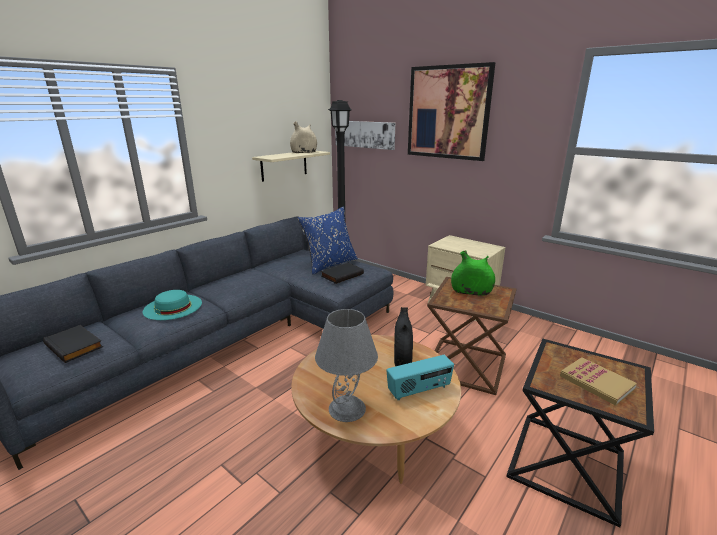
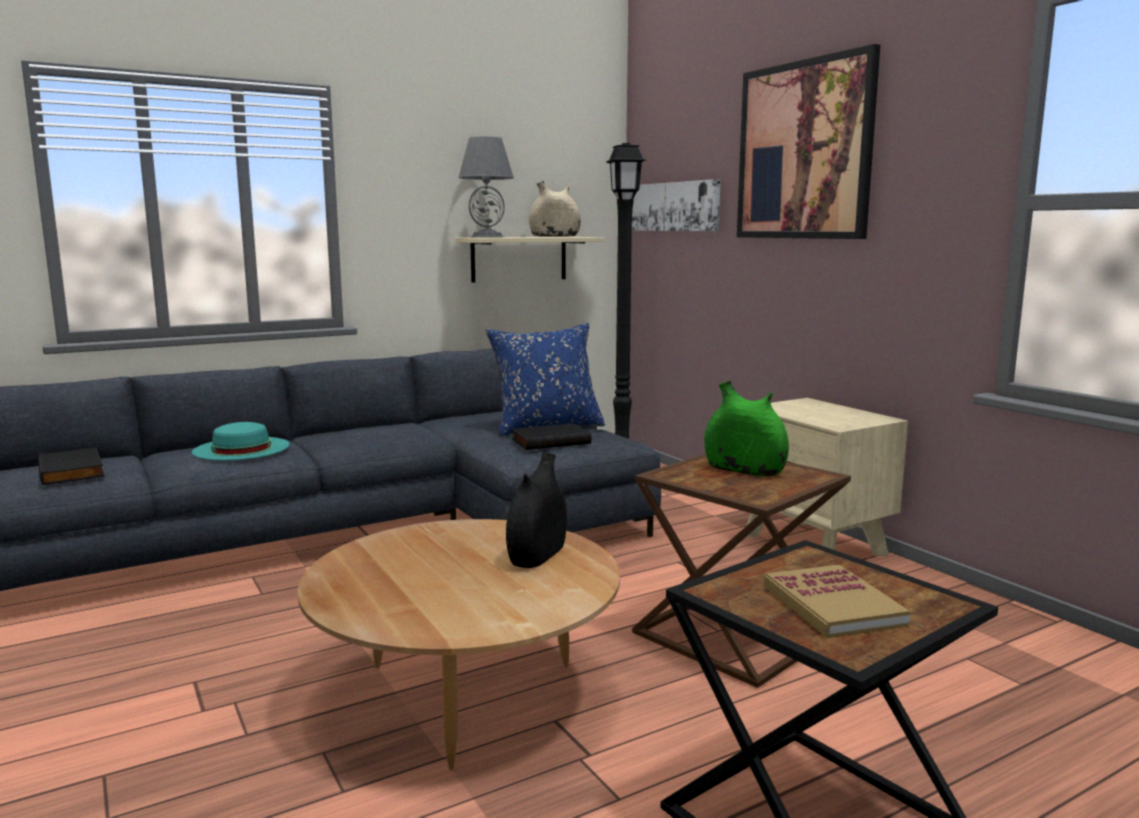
camera: 20 degrees right, 10 degrees down
(347, 409) = (370, 595): grey table lamp -> grey table lamp (487, 237)
(419, 390) = (518, 595): radio -> none

